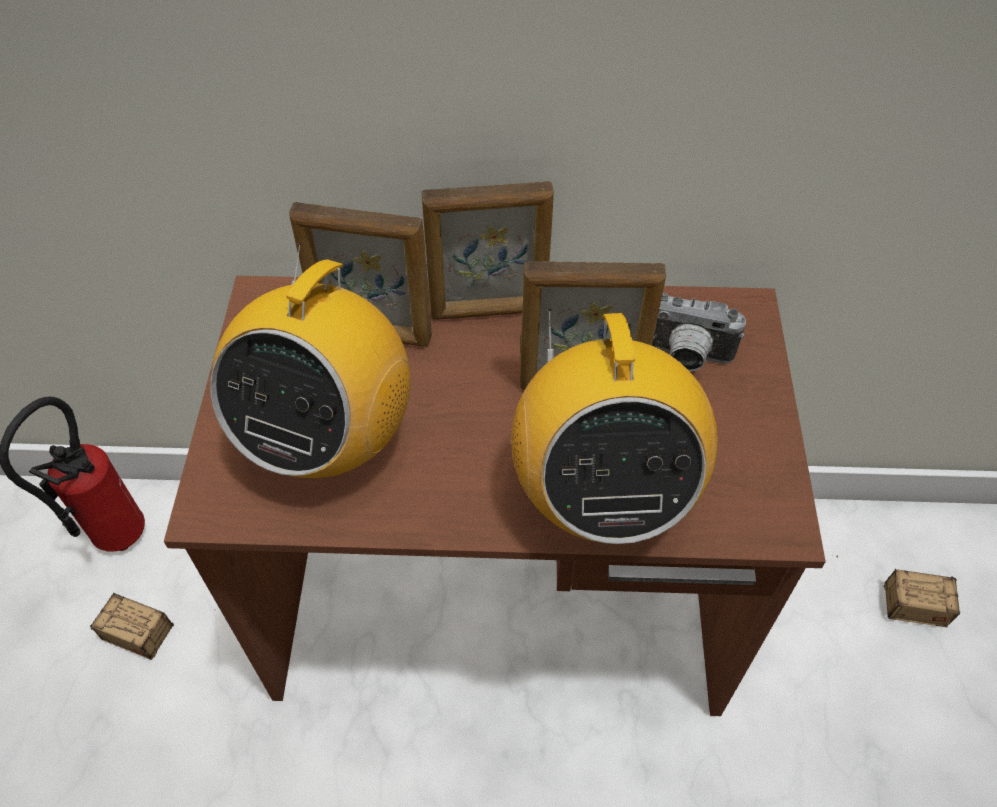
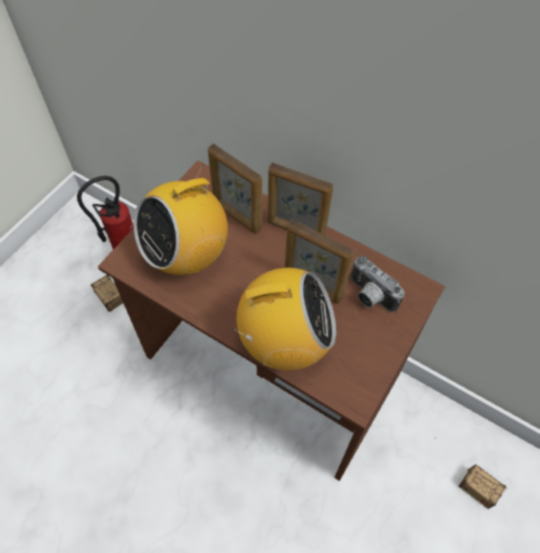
camera: 30 degrees right, 5 degrees up
(602, 495) = (285, 342): radio -> radio turned 120 degrees counterclockwise

